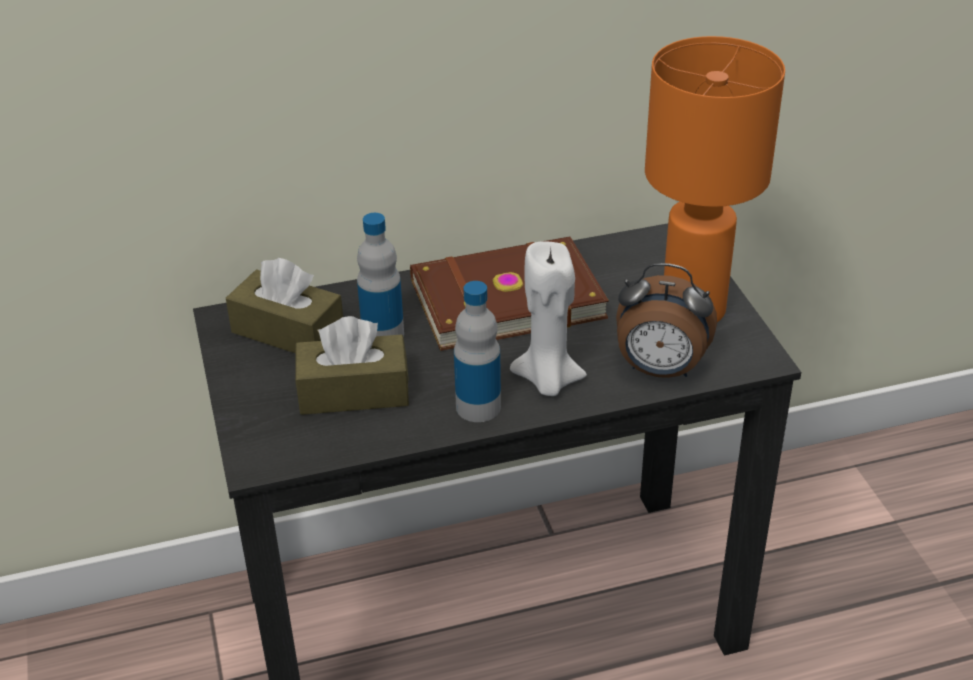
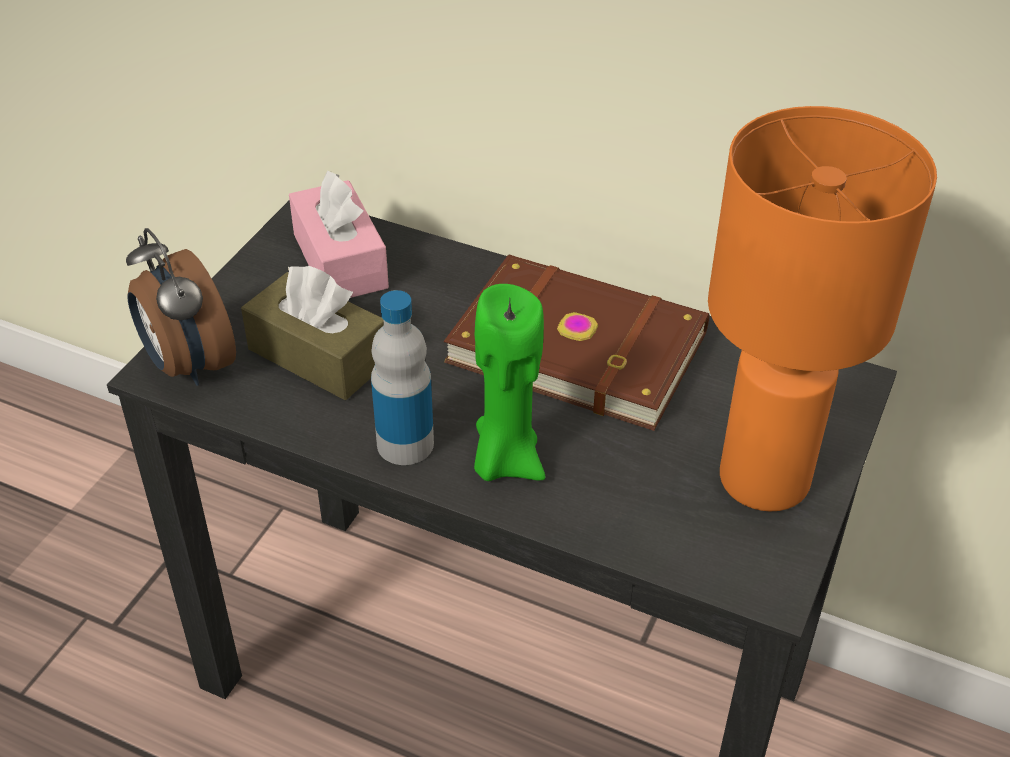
camera: 40 degrees right, 5 degrees up
(288, 331) = (340, 261): brown tissue box -> pink tissue box
(383, 334) = (415, 314): bottle -> none
(548, 381) = (505, 460): white candle -> green candle
(660, 370) = (636, 525): alarm clock -> alarm clock (187, 364)

